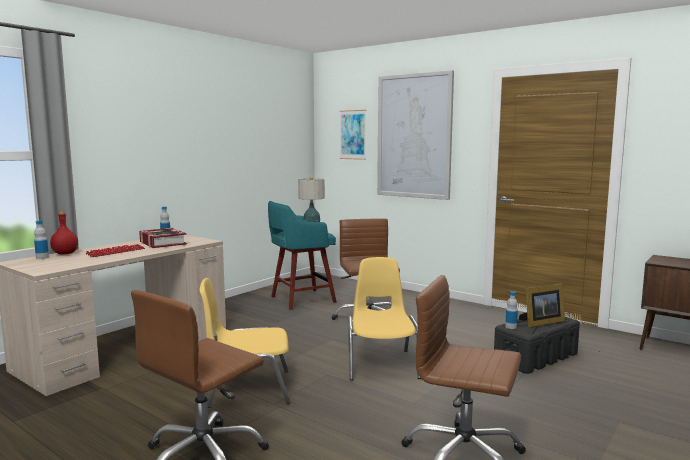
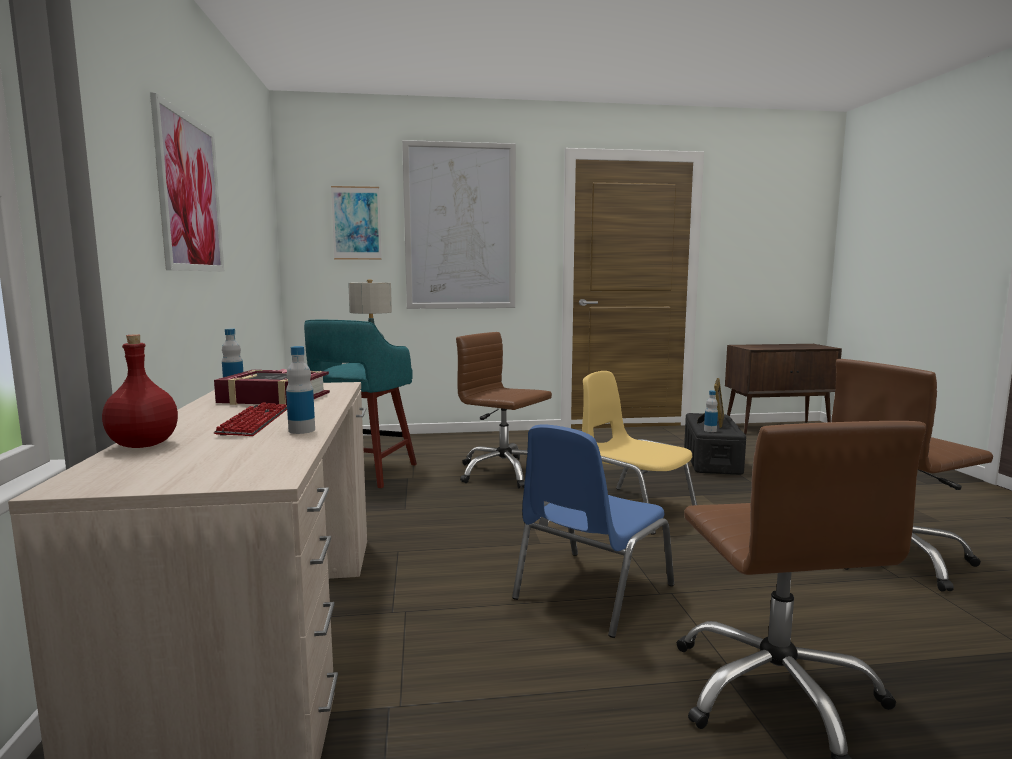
camera: 45 degrees left, 0 degrees up
(42, 257) = (119, 462): bottle -> bottle (302, 430)
(187, 136) = (190, 194): none -> picture
(248, 389) = (590, 592): yellow chair -> blue chair

